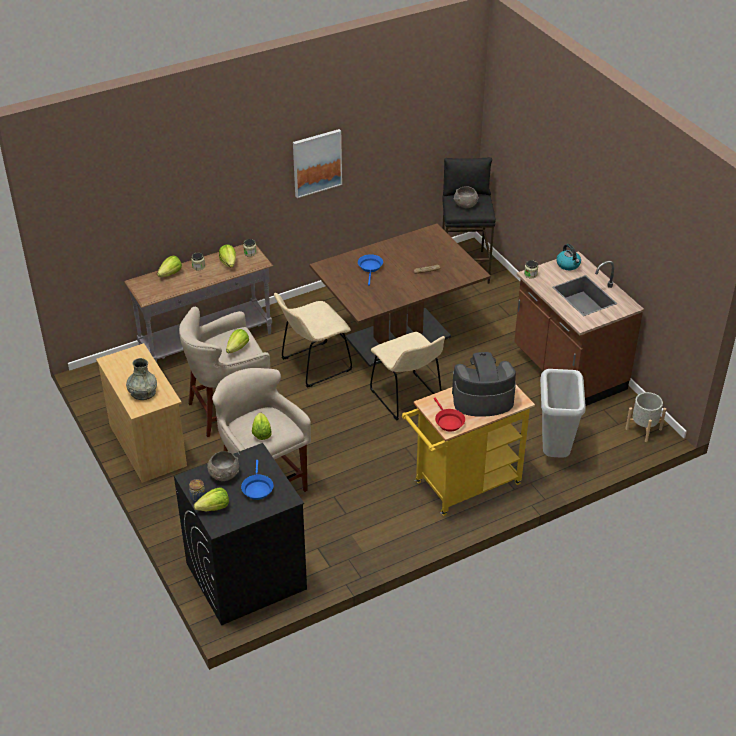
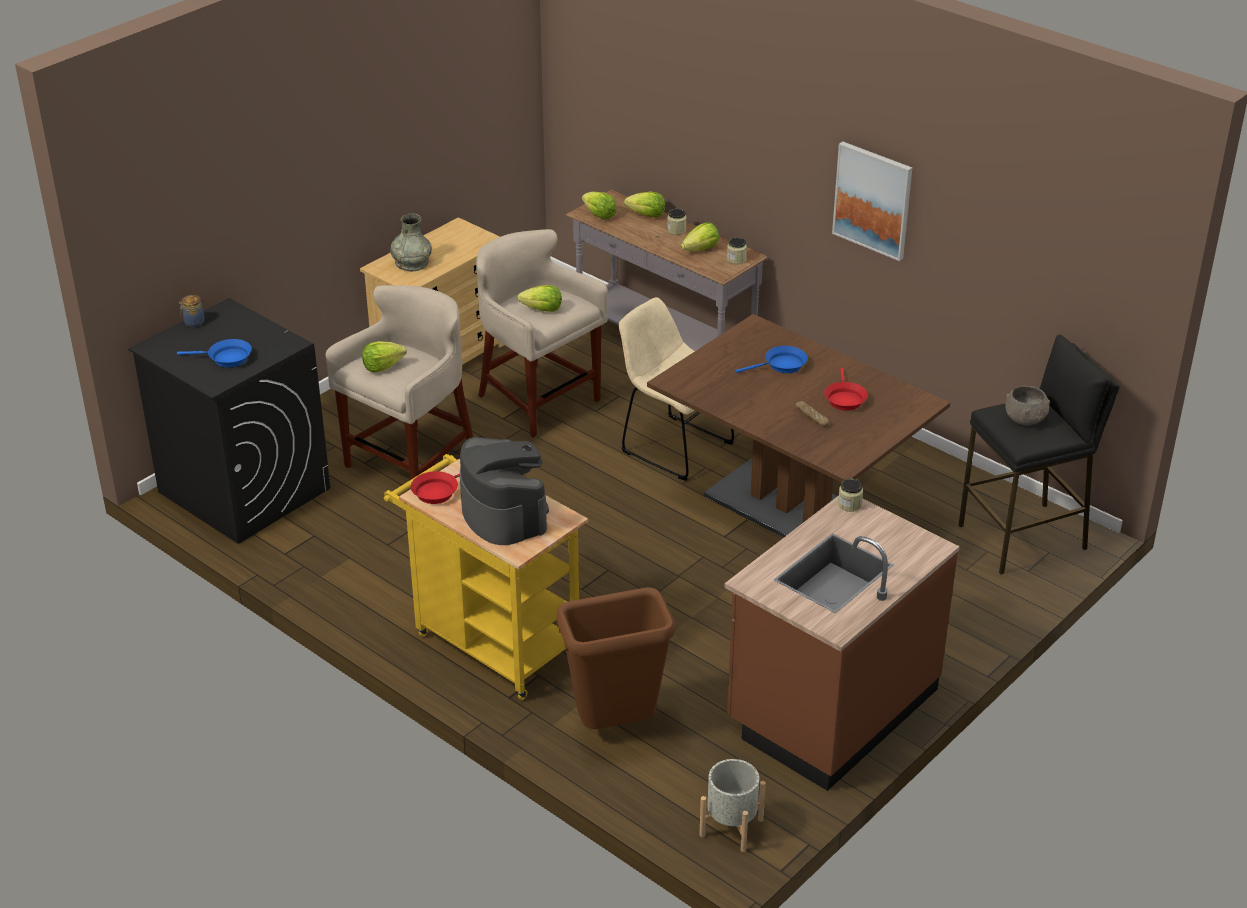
camera: 70 degrees right, 5 degrees down
(214, 508) = (181, 337): lettuce -> lettuce (599, 215)
(224, 475) = (242, 330): grey bowl -> none
(257, 488) = (226, 358): blue frying pan -> blue frying pan turned 150 degrees counterclockwise
(408, 398) = (654, 548): beige chair -> none
(415, 255) = (844, 399): none -> red frying pan
(555, 452) = (615, 728): grey trash can -> brown trash can
(568, 265) = (908, 541): kettle -> none

